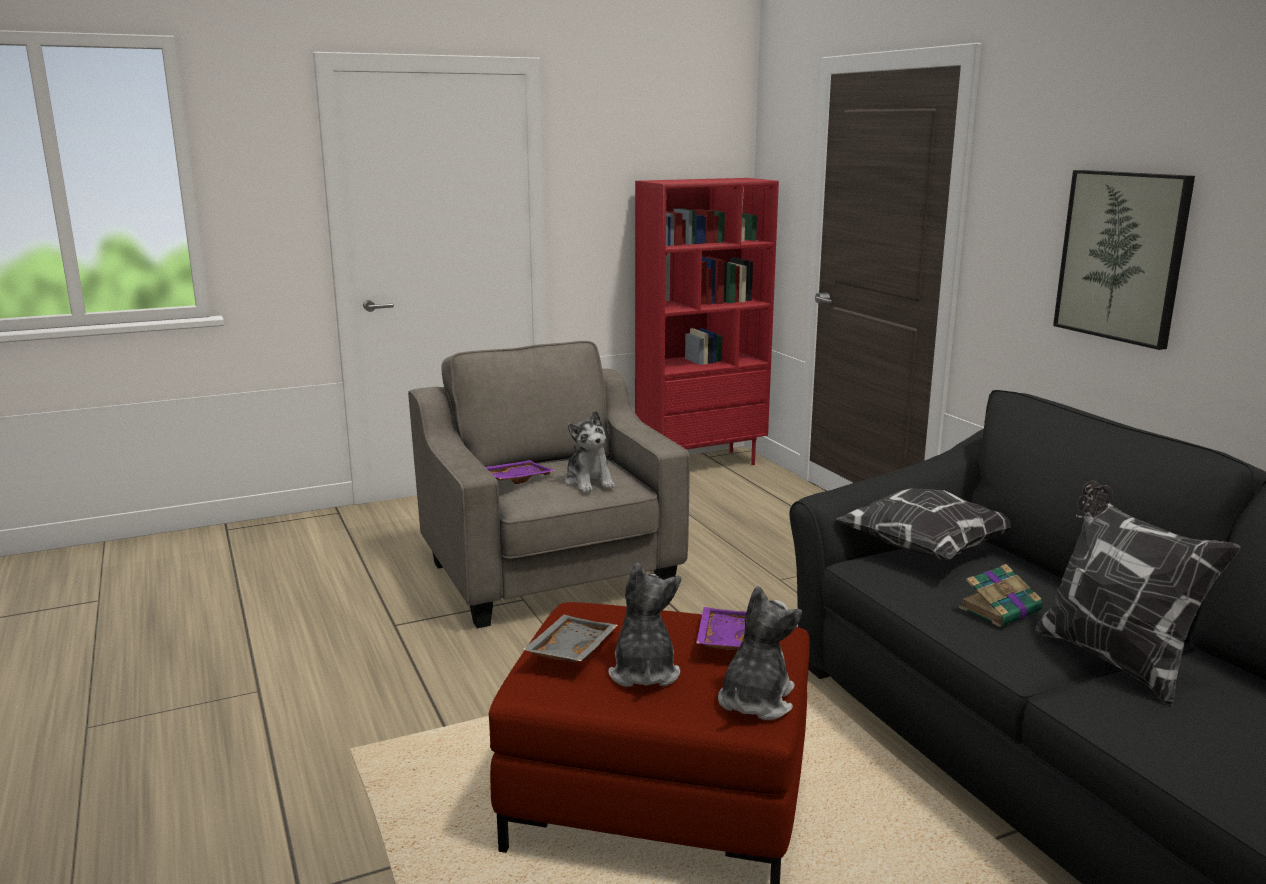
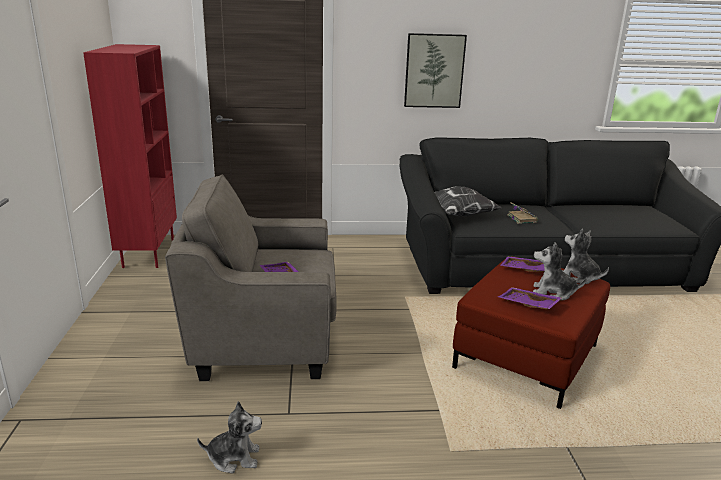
camera: 70 degrees left, 5 degrees up
(569, 650) = (527, 305): grey tray -> purple tray
(589, 482) = (304, 259): plush toy -> plush toy (234, 458)
(1113, 660) = (562, 216): pillow -> none

